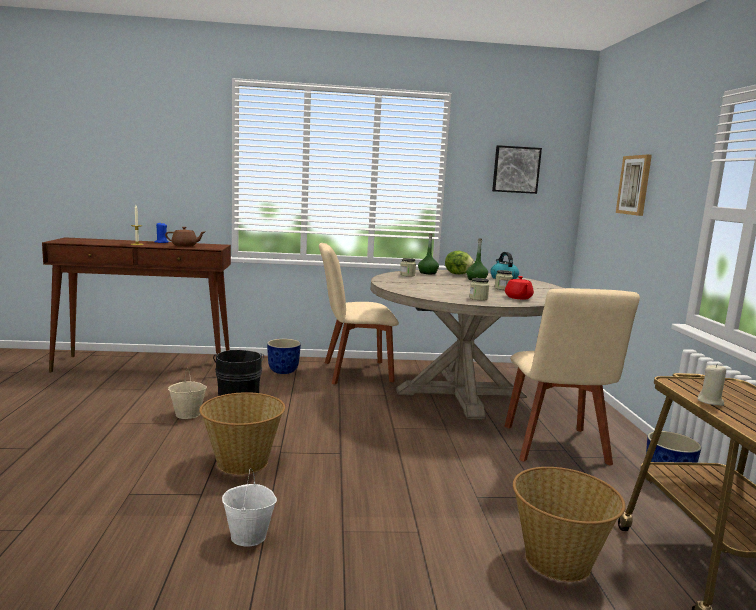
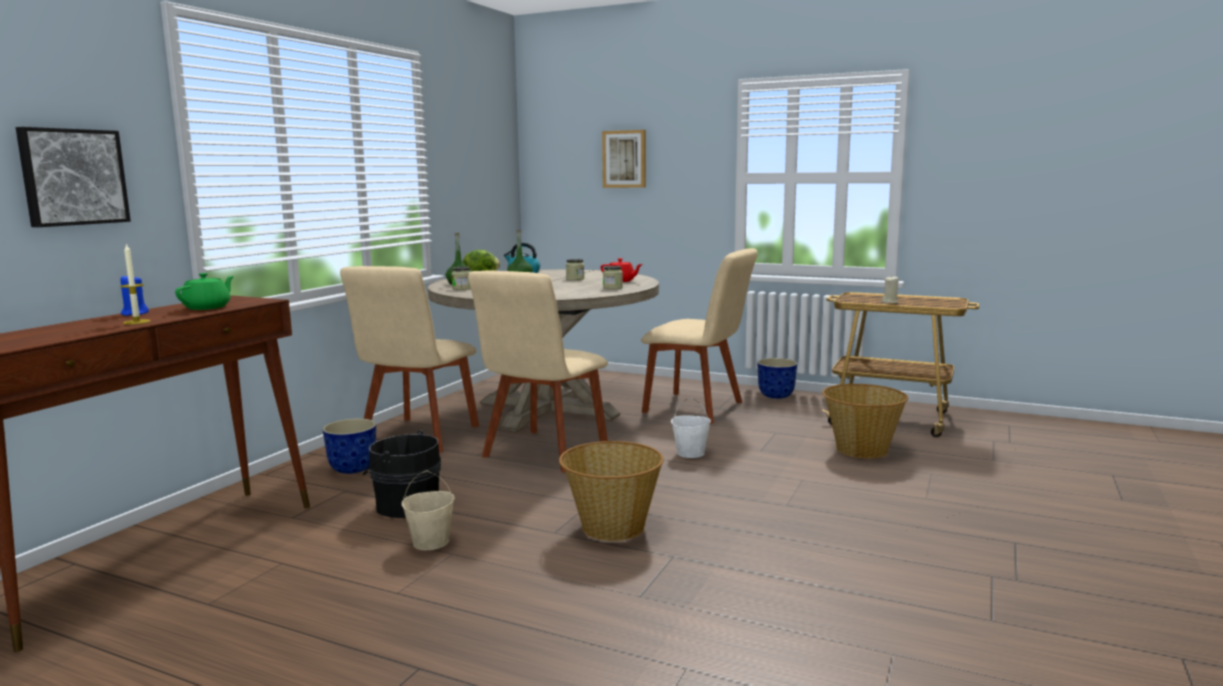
camera: 60 degrees left, 0 degrees up
(185, 246) = (208, 307): brown teapot -> green teapot
(249, 536) = (774, 543): white bucket -> white bucket (691, 453)
(365, 411) = (543, 452): none -> beige chair
(516, 169) = (475, 148): picture -> picture (72, 177)

